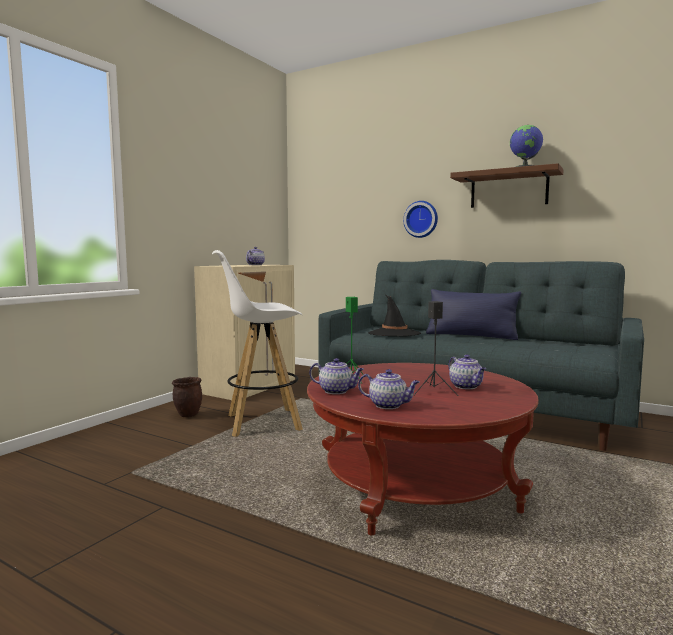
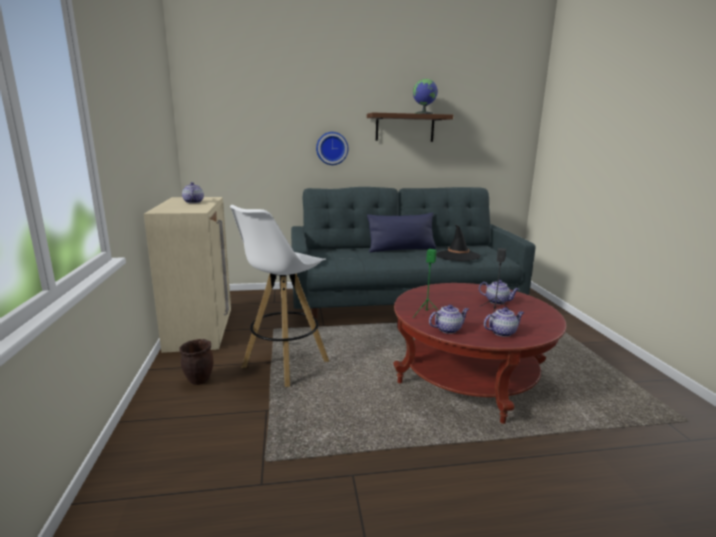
camera: 40 degrees left, 10 degrees up
(394, 334) = (351, 257): black hat -> black hat (457, 256)

